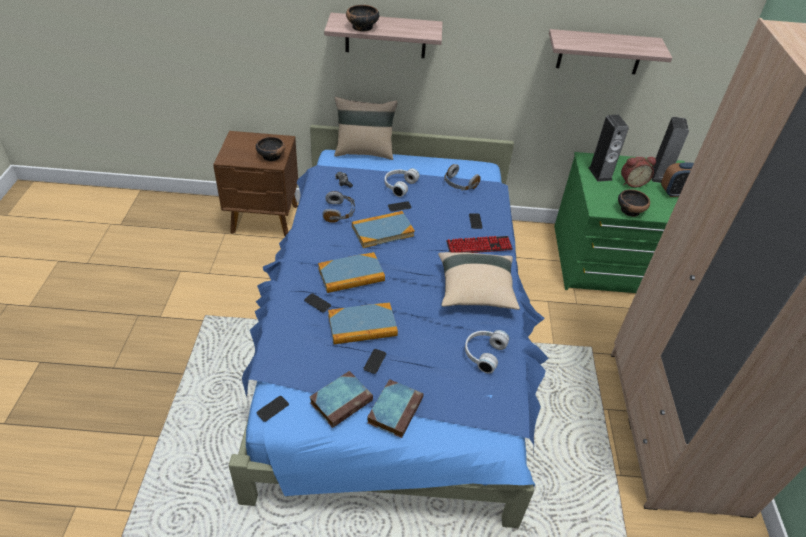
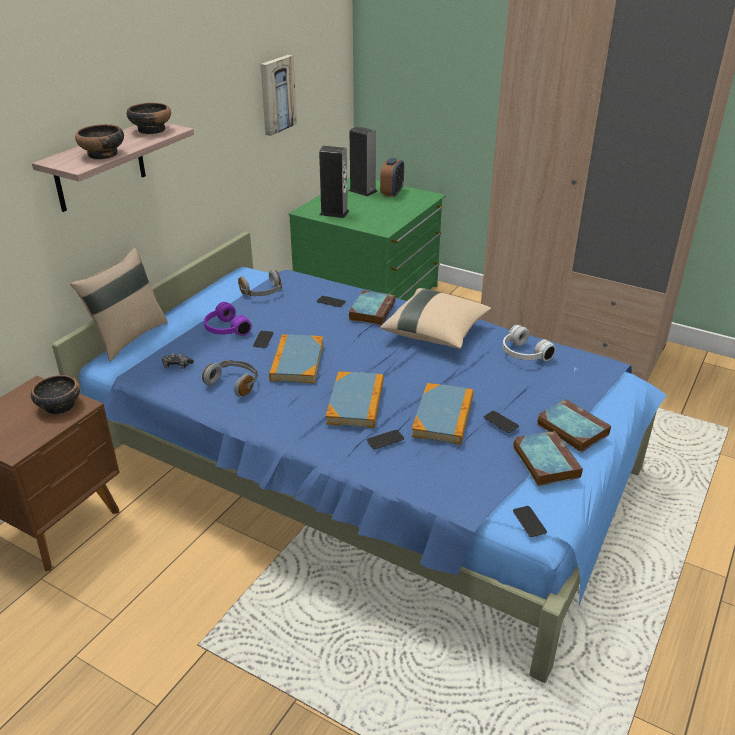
camera: 60 degrees left, 10 degrees down
(399, 185) = (225, 329): white headphones -> purple headphones
(479, 246) = (372, 311): keyboard -> book
(600, 52) = (276, 94): shelf -> picture
(630, 210) = (397, 218): bowl -> bowl (151, 130)
(632, 182) = (360, 204): alarm clock -> none

